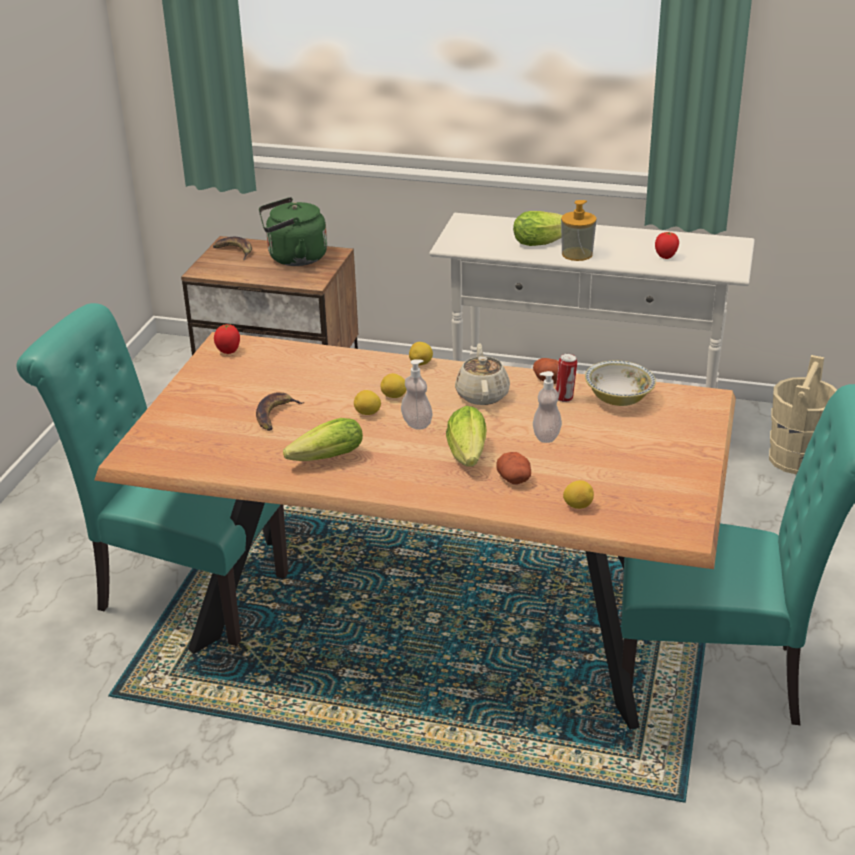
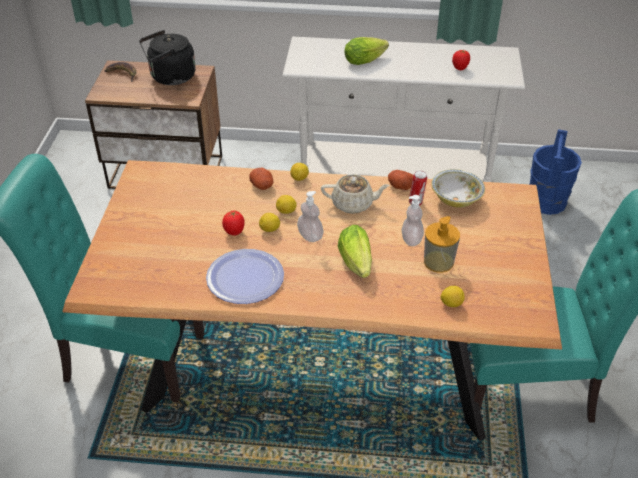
camera: 10 degrees left, 10 degrees up
(228, 352) = (146, 179): tomato -> tomato (234, 232)
(275, 415) = (197, 237): banana -> none
(294, 258) = (170, 78): green kettle -> black kettle
(323, 459) = (245, 278): lettuce -> plate
(482, 394) = (353, 204): beige teapot -> beige teapot turned 105 degrees clockwise
(515, 479) = (398, 282): potato -> potato (262, 185)
(577, 254) = (394, 70): soap dispenser -> soap dispenser (438, 262)
(796, 459) = (546, 201): beige bucket -> blue bucket

